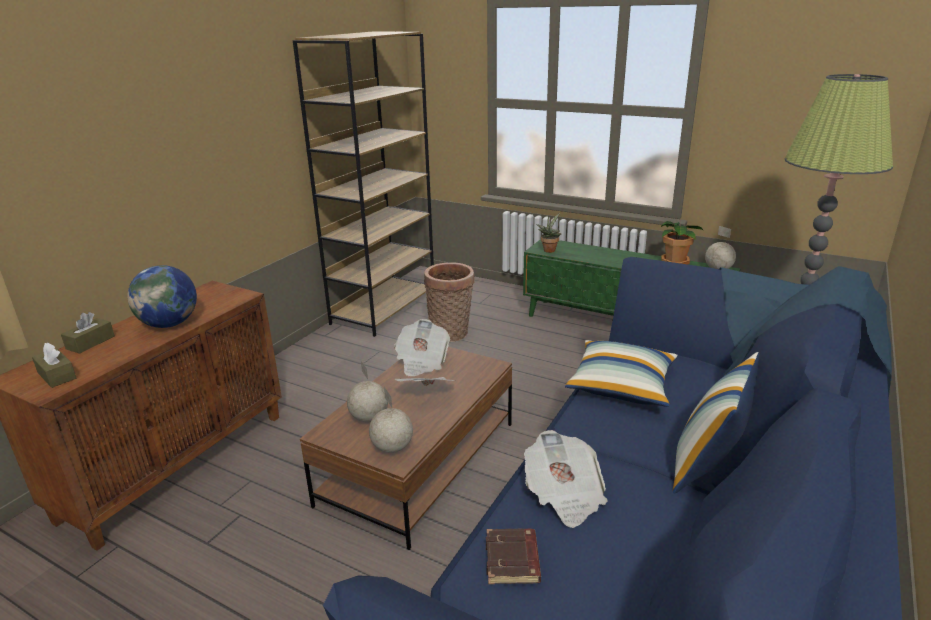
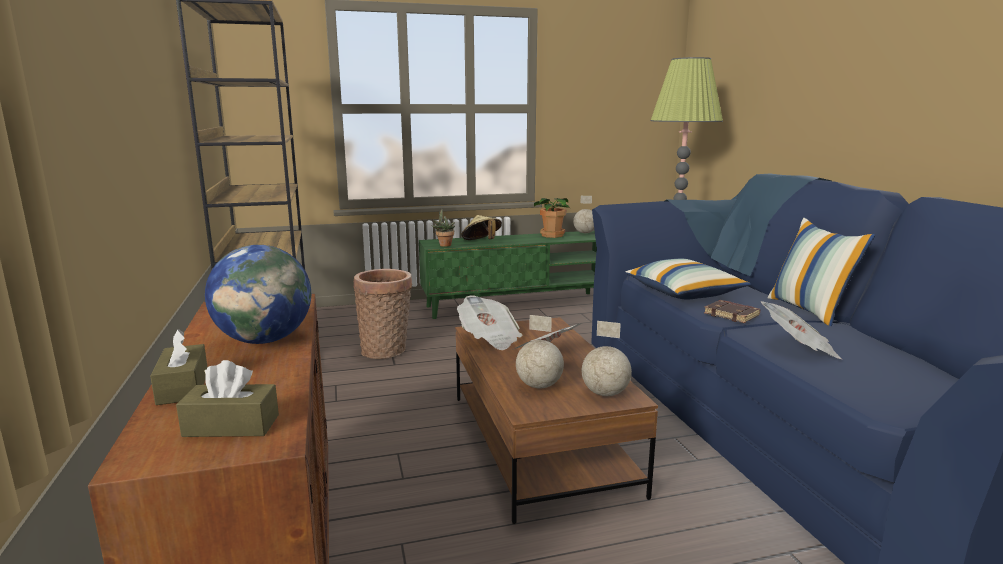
camera: 45 degrees left, 10 degrees down
(513, 560) = (866, 385): brown book -> brown book (732, 315)
(587, 255) = (481, 242): none -> beige hat

